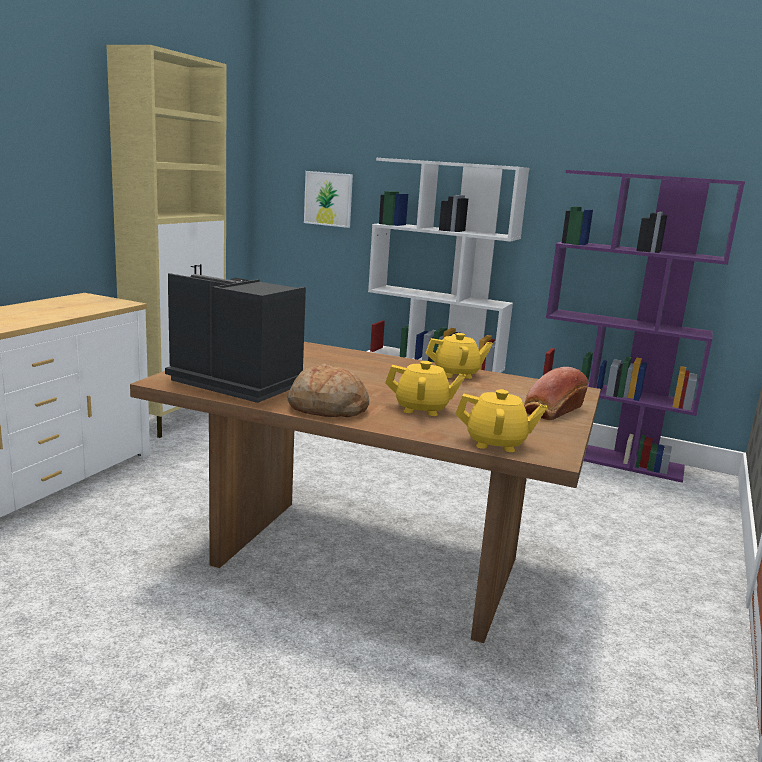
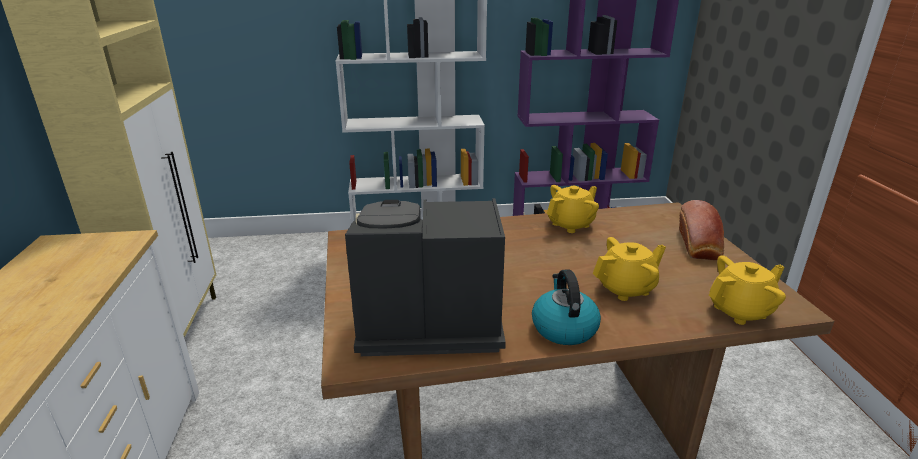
camera: 30 degrees left, 10 degrees up
(327, 408) = (563, 327): bread -> kettle
(328, 199) = (258, 35): picture -> none

